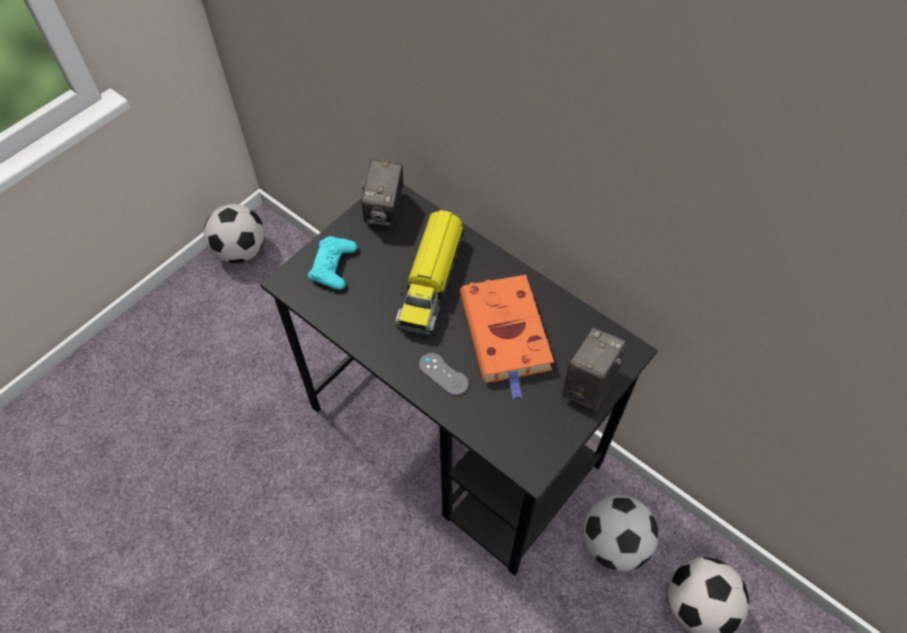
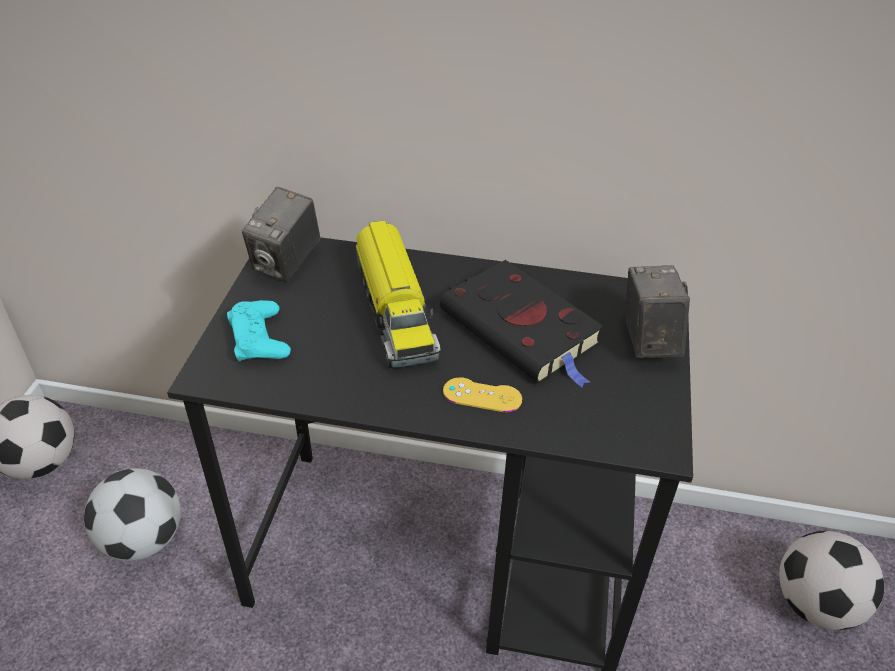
camera: 30 degrees left, 15 degrees down
(385, 210) = (286, 263): camera -> camera turned 45 degrees clockwise
(443, 374) = (482, 395): grey game controller -> yellow game controller
(506, 335) = (523, 330): orange book -> black book
(614, 543) = (690, 583): football -> football (143, 539)

